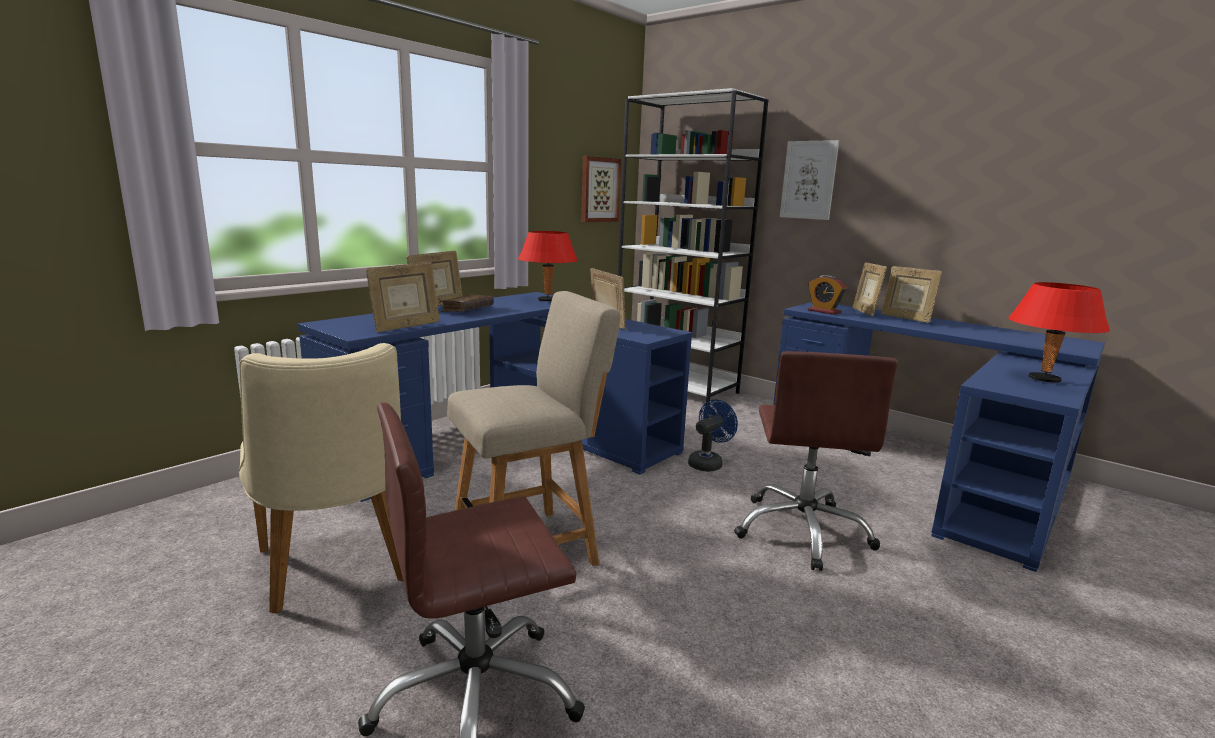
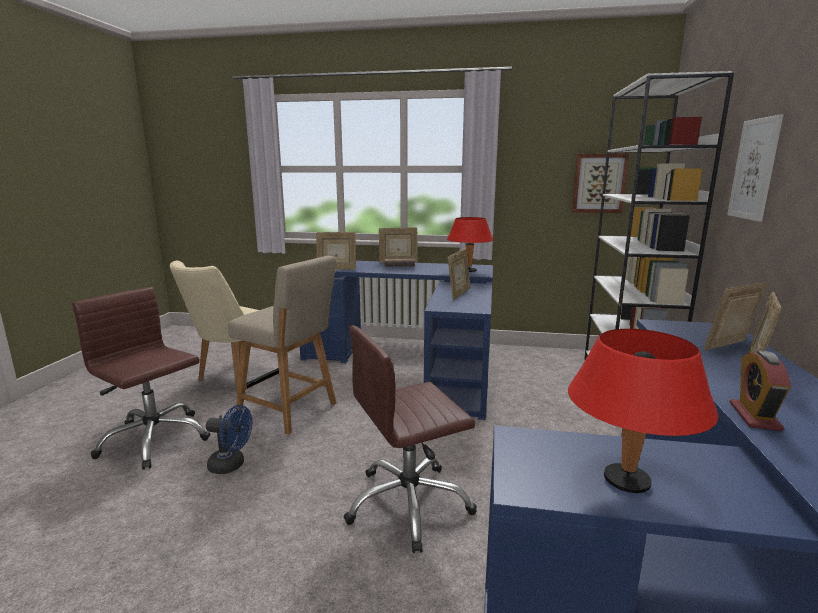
camera: 60 degrees right, 0 degrees up
(708, 463) = (482, 434): blue fan -> blue fan (231, 465)
(823, 311) = (672, 332): alarm clock -> alarm clock (754, 416)

